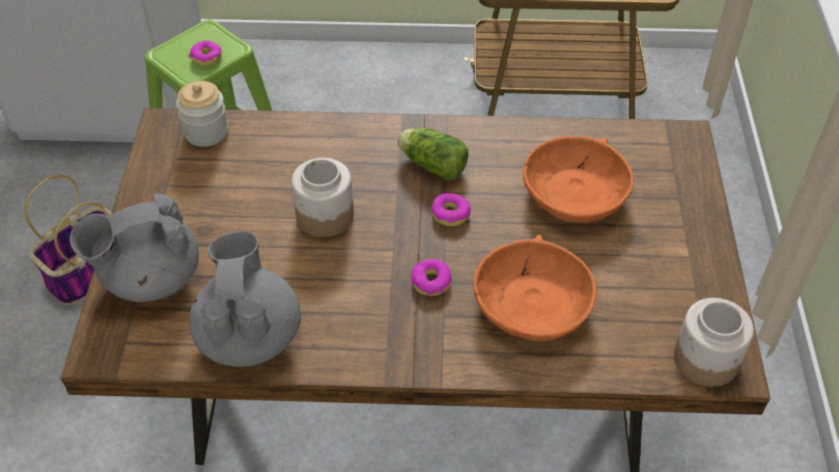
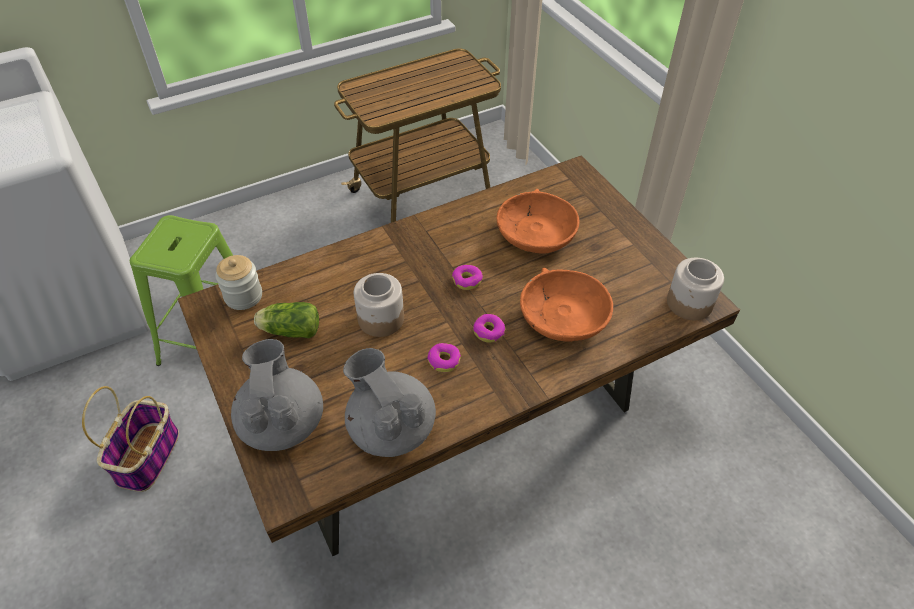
camera: 30 degrees left, 0 degrees up
(150, 278) = (282, 423): grey teapot -> grey teapot turned 135 degrees clockwise
(206, 57) = (184, 245): donut -> donut (444, 361)
(431, 164) = (428, 252): lettuce -> lettuce (289, 330)

